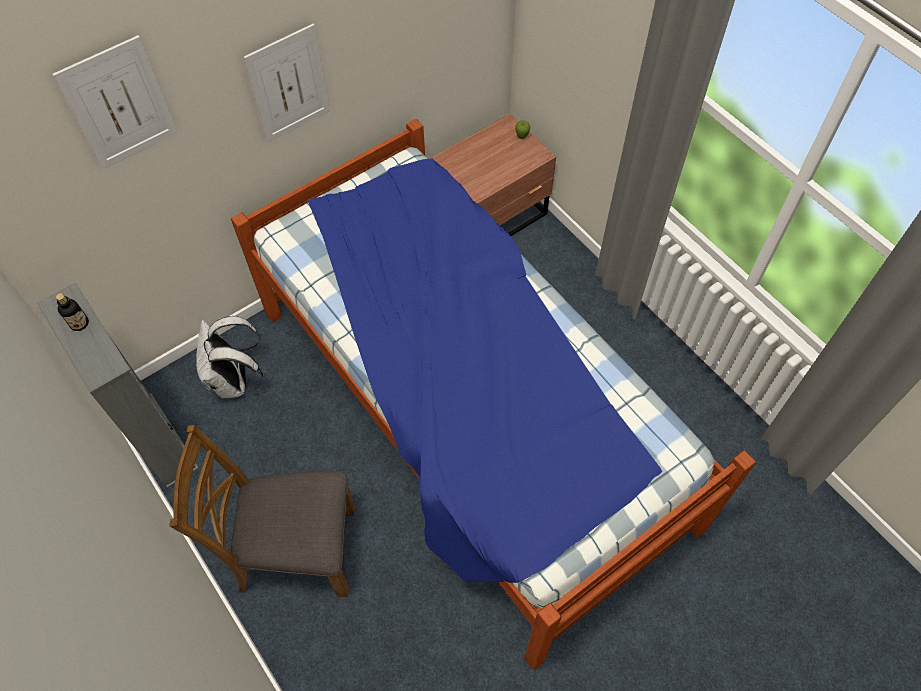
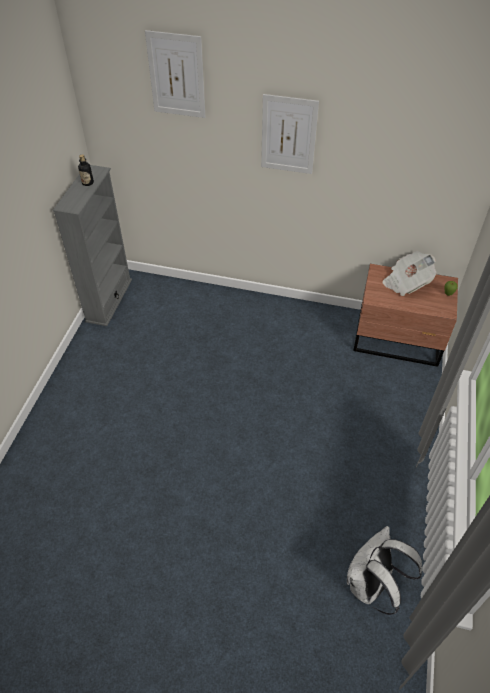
camera: 50 degrees right, 10 degrees down
(235, 381) = (170, 305): white backpack -> white backpack (371, 586)
(295, 549) = (94, 399): brown chair -> none
(468, 416) = (251, 423): bed -> none
(476, 155) = (406, 282): none -> newspaper

